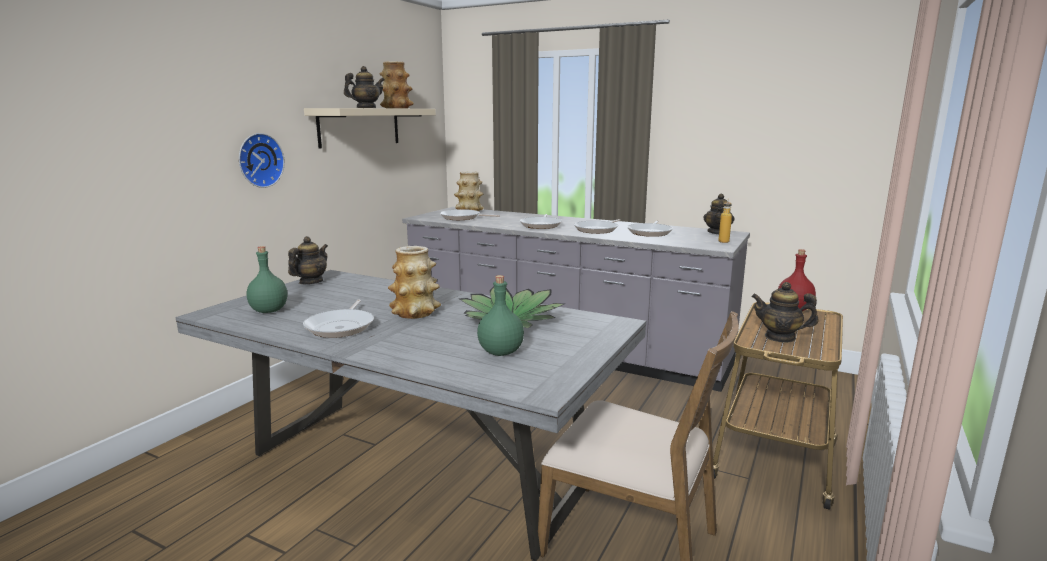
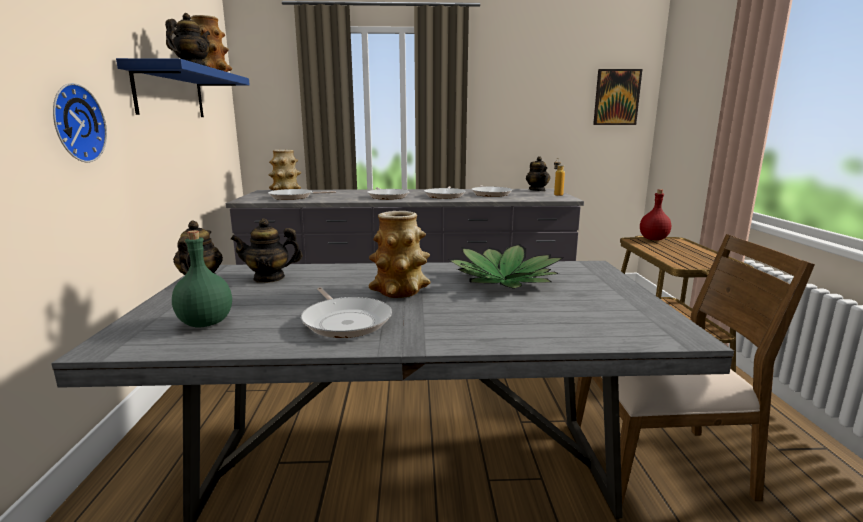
camera: 30 degrees left, 0 degrees up
(359, 127) = (170, 93): beige shelf -> blue shelf
(500, 352) = (564, 310): green bottle -> none
(780, 337) = (687, 259): teapot -> teapot (269, 278)
(849, 123) = (616, 97): none -> picture

